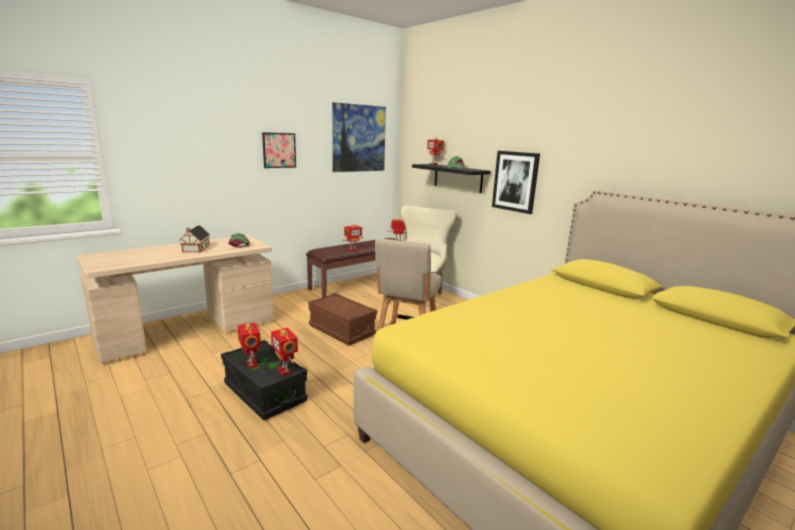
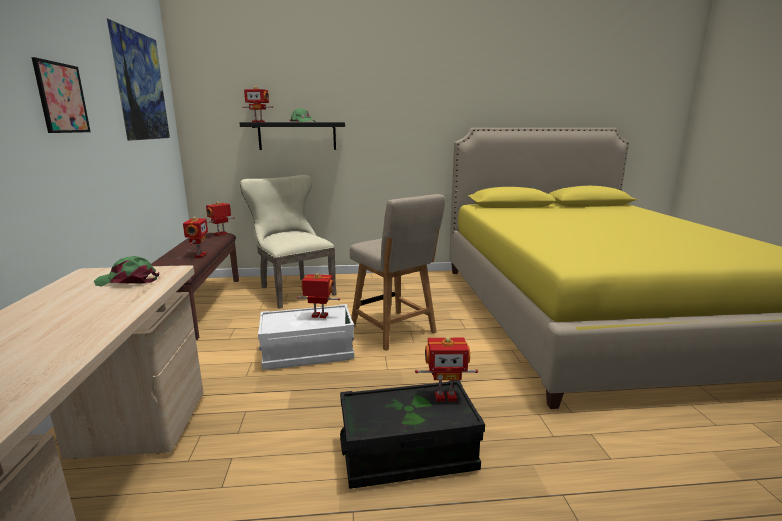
camera: 55 degrees left, 0 degrees up
(195, 249) = (68, 314): toy house -> none
(251, 364) = (404, 420): toy robot -> toy robot (319, 316)
(342, 330) = (307, 353): brown storage box -> white storage box
(515, 181) = (379, 131): picture -> none

